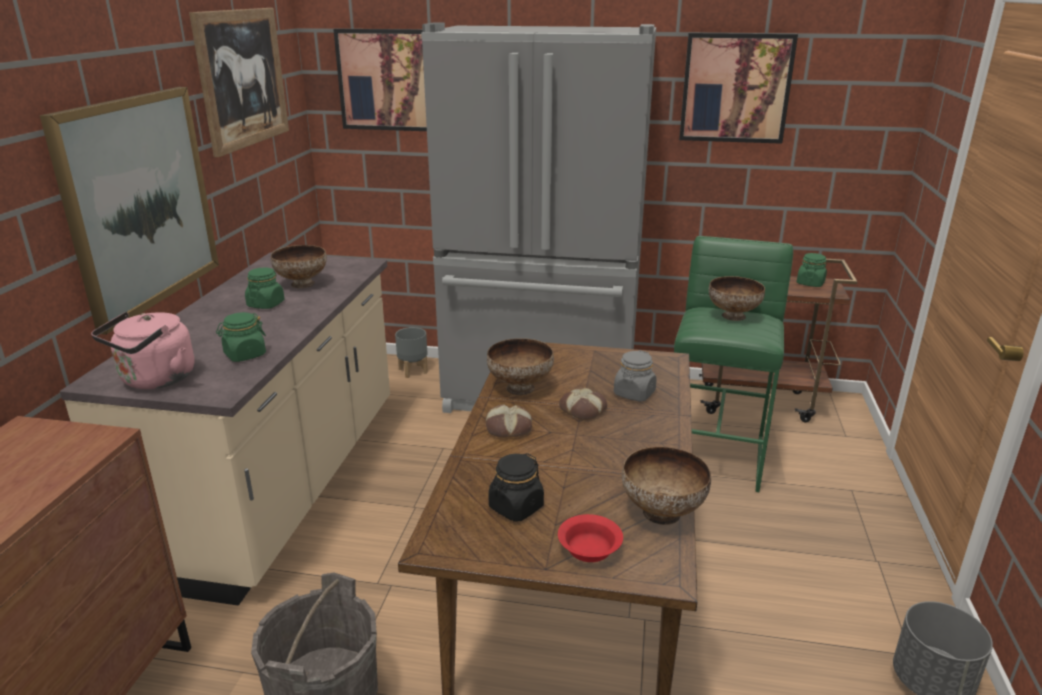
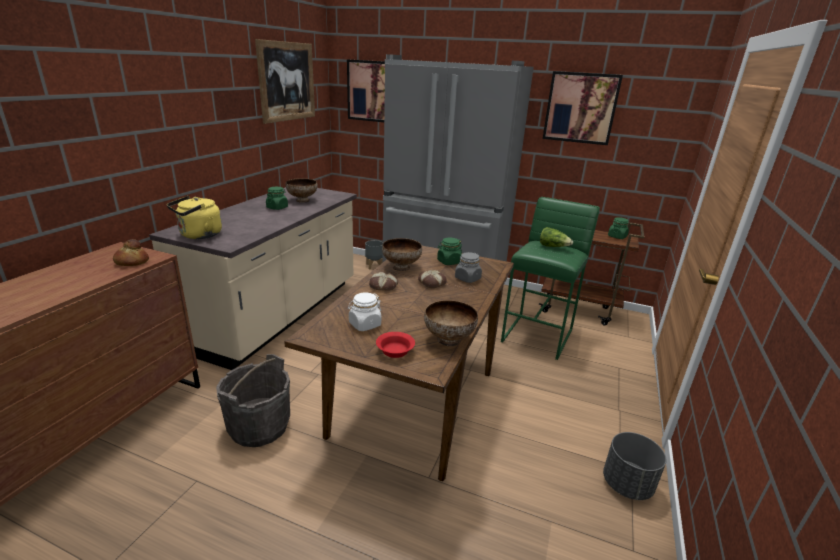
camera: 10 degrees right, 0 degrees up
(64, 456) = (132, 262): none -> bread
(140, 202) = (211, 141): picture -> none
(155, 380) = (198, 235): pink kettle -> yellow kettle
(245, 355) = (251, 229): green jar -> green jar (448, 262)
(516, 507) = (364, 324): black jar -> white jar
(732, 316) = (553, 247): bowl -> lettuce

